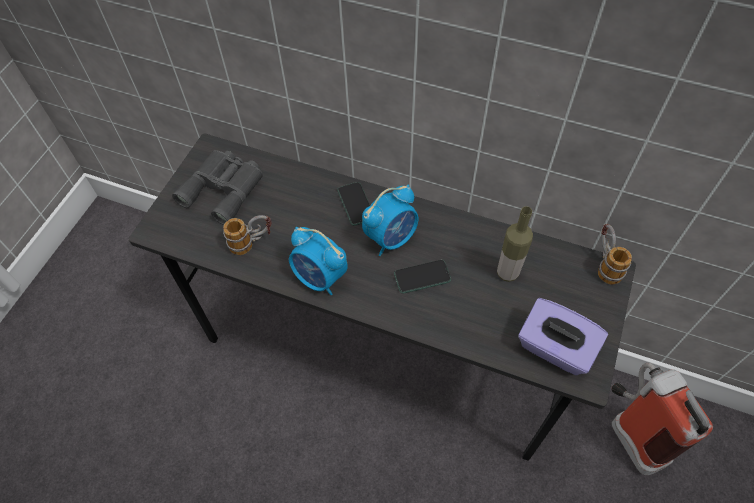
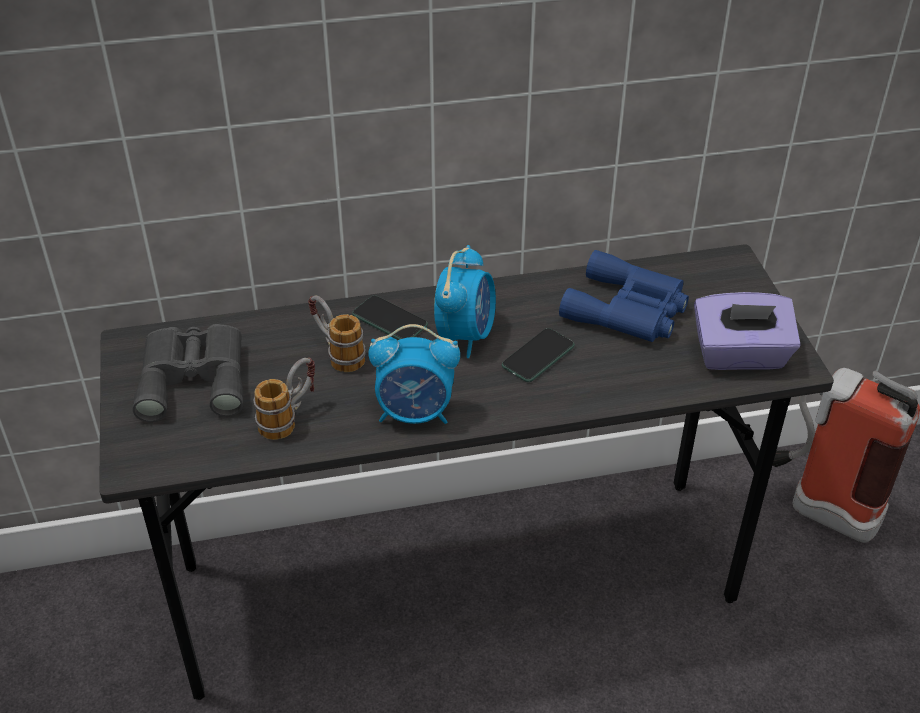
camera: 35 degrees left, 15 degrees down
(507, 273) = (628, 310): bottle -> blue binoculars
(605, 264) = (720, 258): mug -> mug (336, 353)

